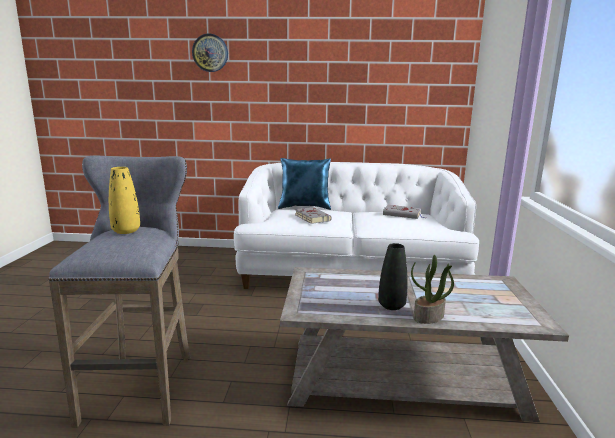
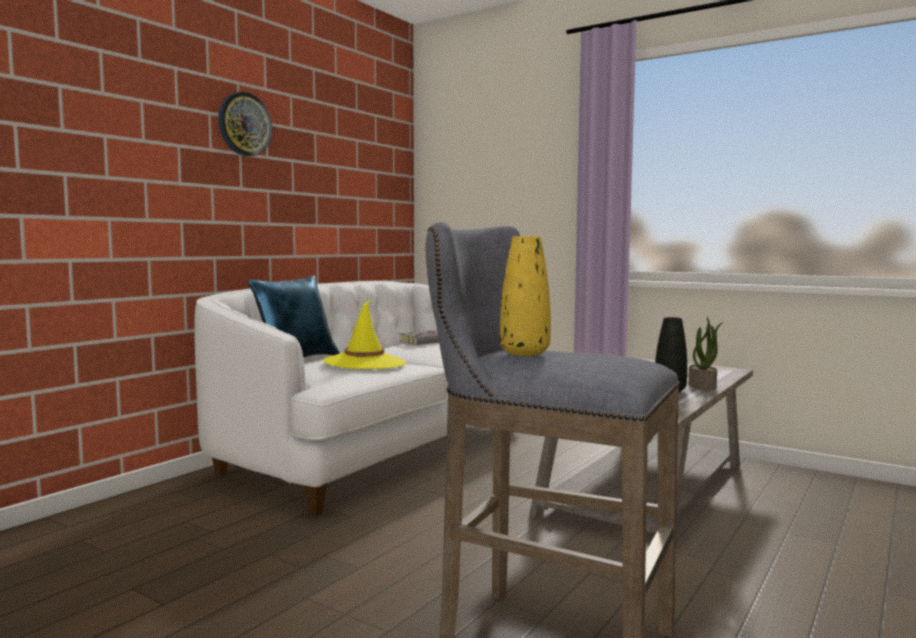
camera: 60 degrees left, 10 degrees down
(210, 53) = (66, 70): wall clock -> wall clock (244, 124)
(311, 217) = (365, 363): grey book -> yellow hat

